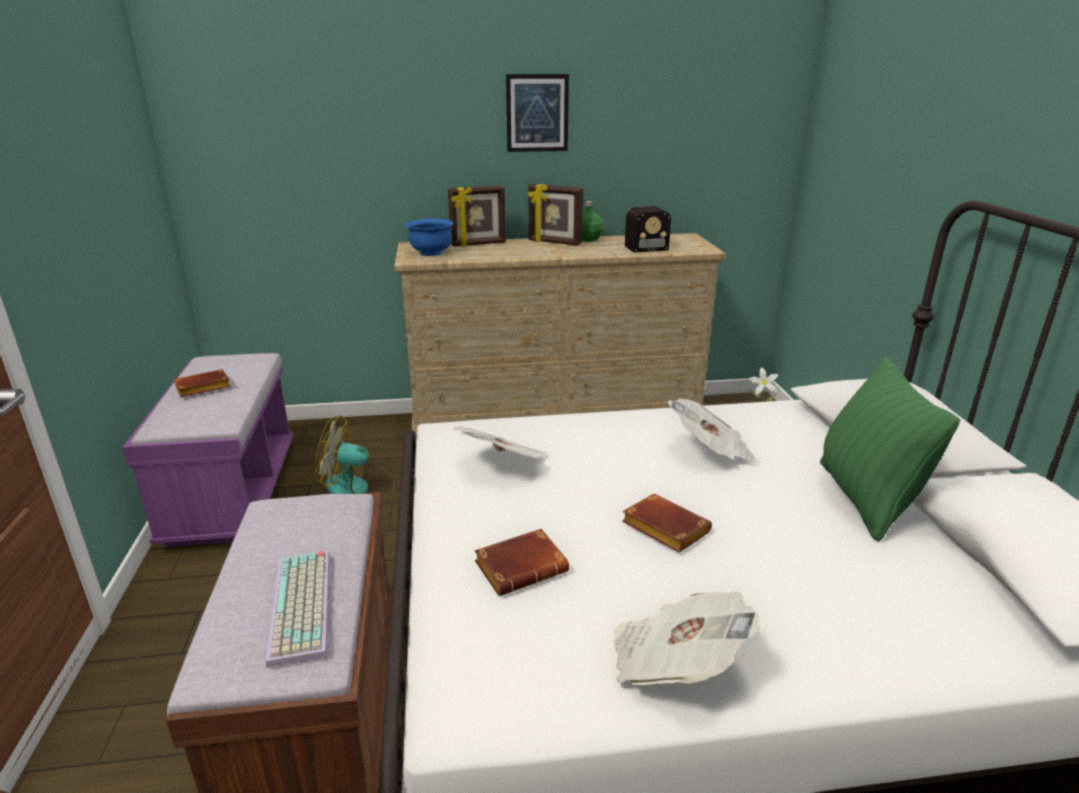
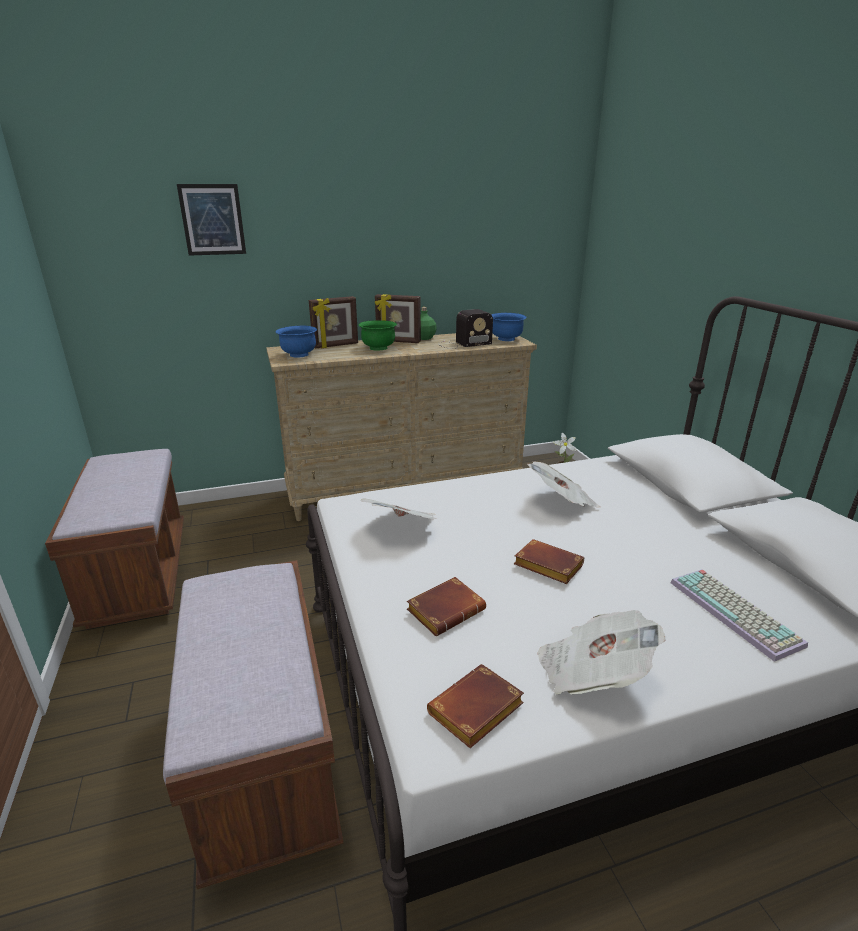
camera: 10 degrees left, 0 degrees up
(202, 388) = (107, 484): brown book -> brown book (475, 713)
(233, 493) = (138, 574): purple bench -> brown bench
(304, 606) = (264, 666): keyboard -> keyboard (737, 613)
(358, 488) = (251, 559): fan -> none
(527, 249) = (378, 348): none -> green bowl
(537, 113) = (378, 236): picture -> picture (212, 220)
(690, 245) = (506, 339): none -> blue bowl
(865, 499) = (686, 528): green pillow -> none

